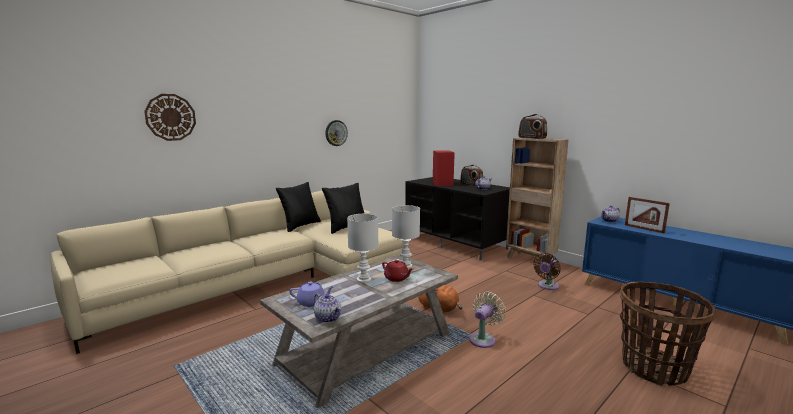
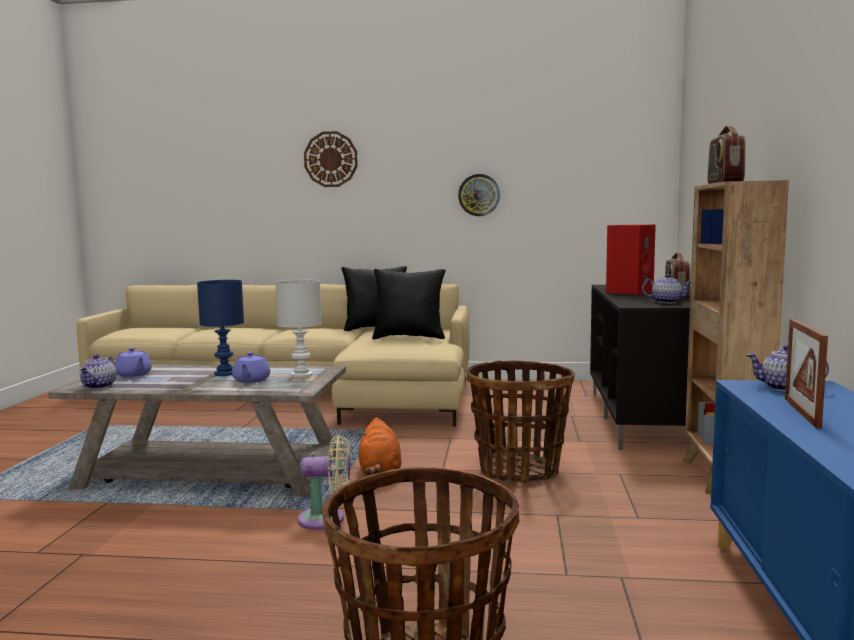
camera: 50 degrees right, 5 degrees down
(170, 117) = (244, 172): wall clock -> wall clock (330, 159)
(363, 280) = (224, 373): white table lamp -> blue table lamp
(397, 278) = (251, 381): red teapot -> purple teapot
(478, 283) = (519, 470): none -> basket
(547, 286) = (623, 516): brown fan -> none

